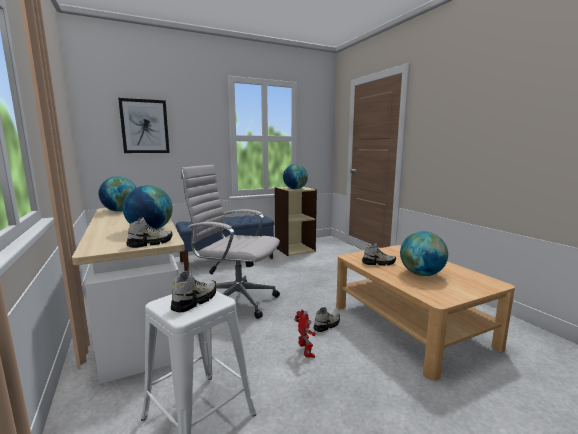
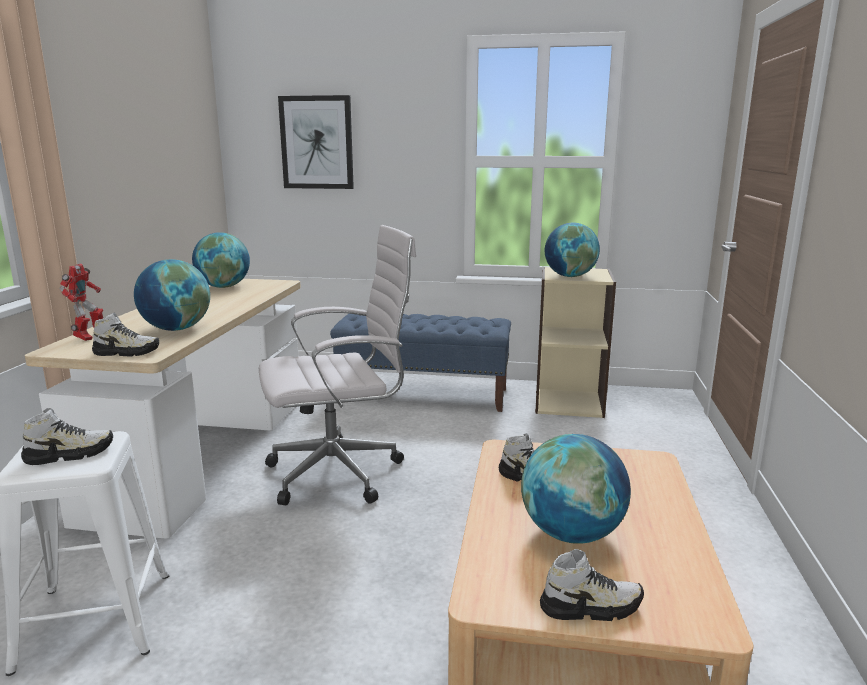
camera: 35 degrees right, 5 degrees up
(235, 301) = (341, 472): white office chair -> white office chair turned 105 degrees clockwise
(306, 353) = (321, 601): toy robot -> toy robot (91, 336)
(327, 325) = (418, 570): shoe -> shoe (590, 607)

